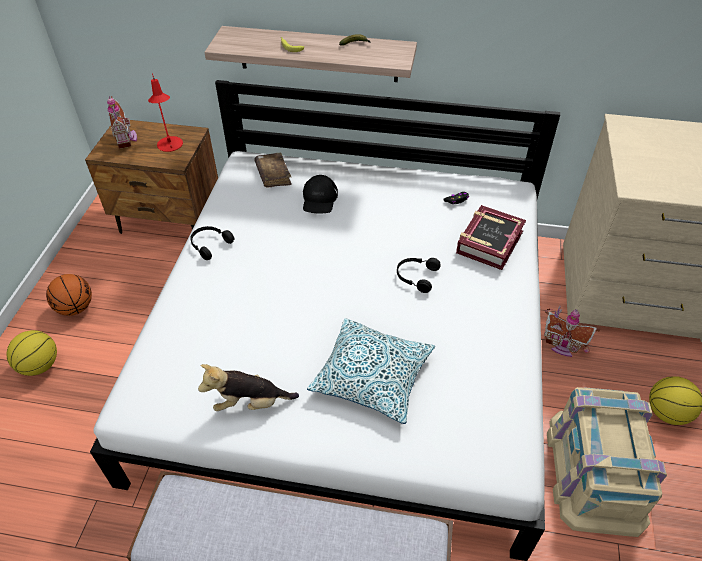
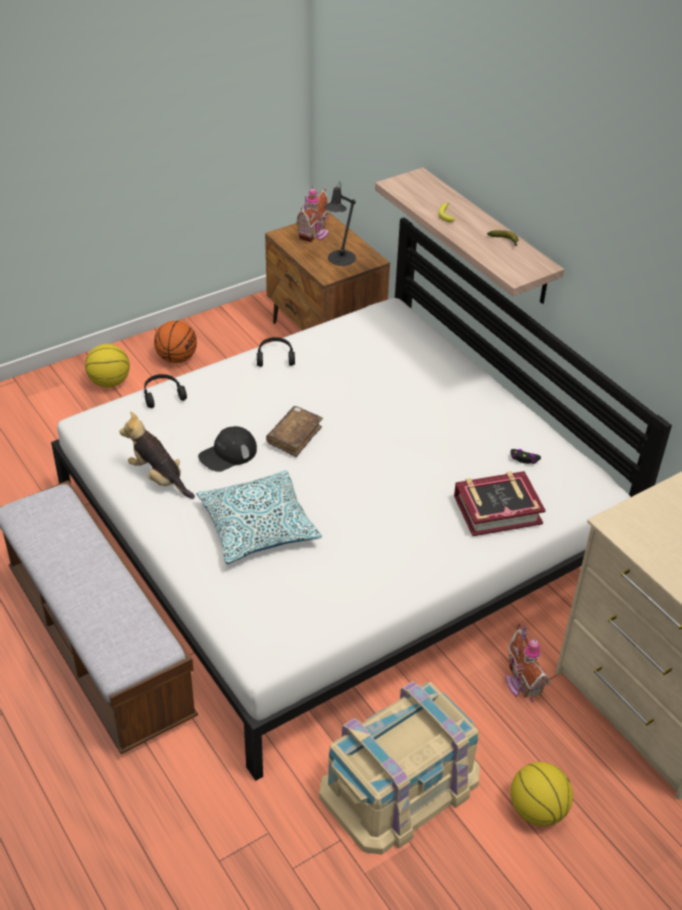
camera: 45 degrees right, 5 degrees down
(170, 146) = (339, 260): red table lamp -> black table lamp
(273, 175) = (397, 336): brown book -> brown book (294, 436)
(319, 199) = (406, 379): black cap -> black cap (228, 454)
(416, 276) = (394, 489): black headphones -> black headphones (162, 394)

